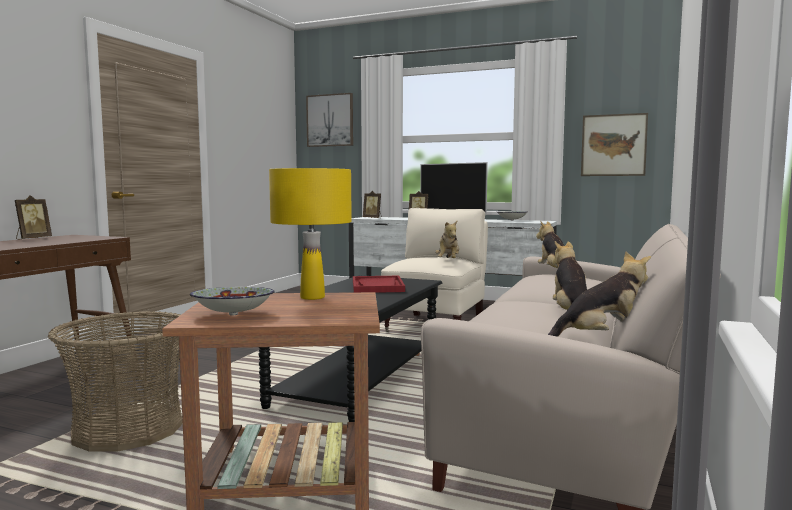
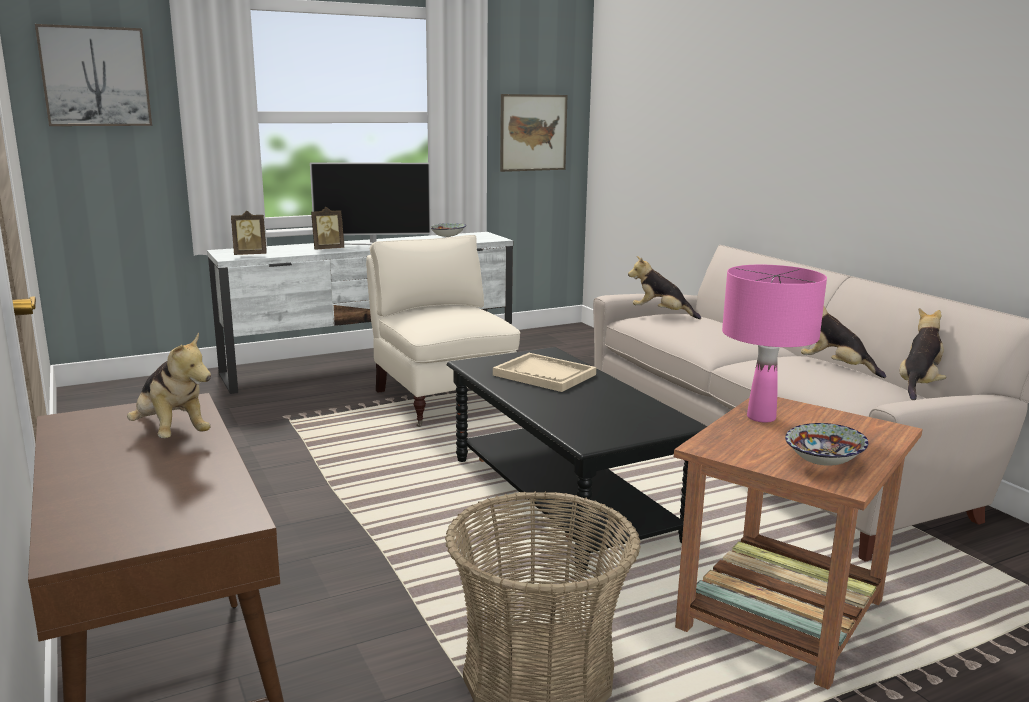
camera: 50 degrees left, 10 degrees up
(32, 238) = (62, 451): picture frame -> none
(312, 297) = (760, 417): yellow table lamp -> pink table lamp
(377, 286) = (544, 375): red tray -> beige tray
(448, 261) = (479, 314): plush toy -> plush toy (171, 434)

